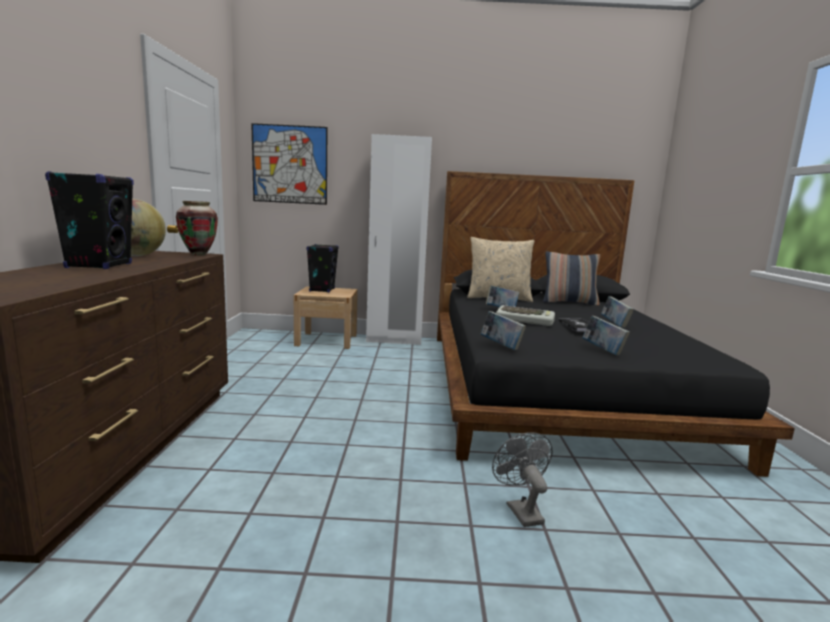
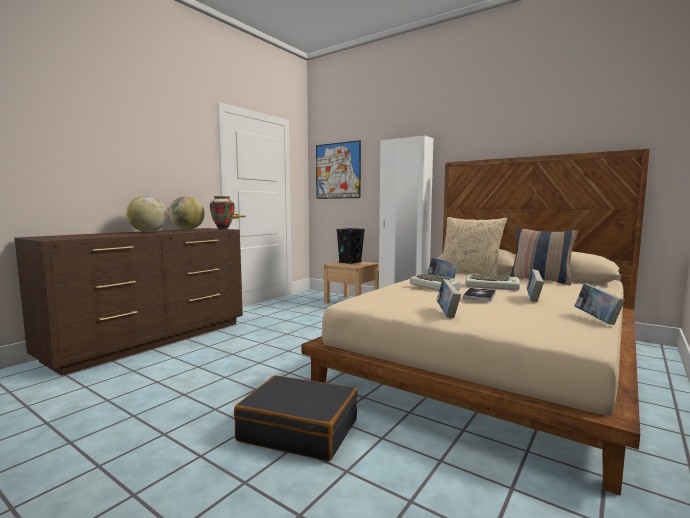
camera: 35 degrees right, 5 degrees down
(99, 266) = (148, 232): black speaker -> globe
(501, 346) = (360, 300): book -> book (597, 319)
(520, 510) = (299, 430): grey fan -> black suitcase
(554, 387) = (493, 361): black bed -> beige bed
(560, 314) = (492, 286): none -> keyboard

